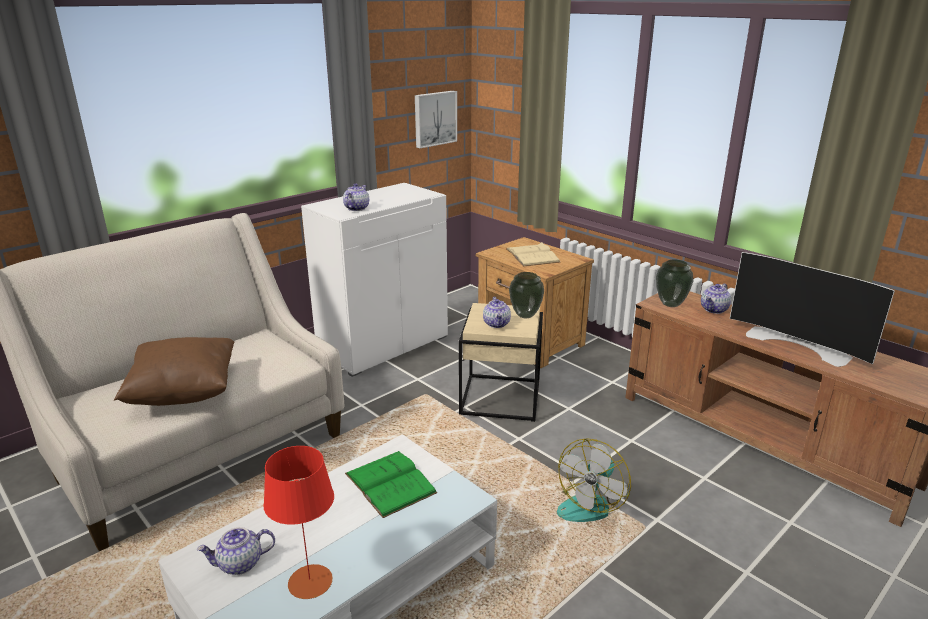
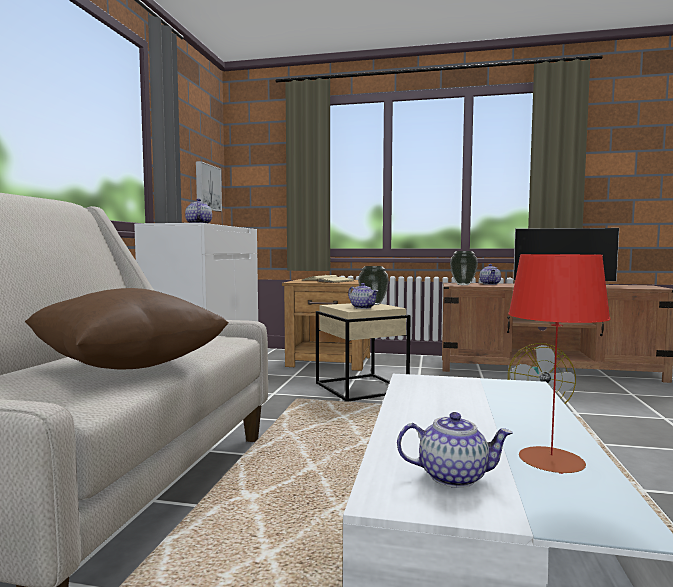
camera: 35 degrees left, 20 degrees down
(240, 564) = (453, 476): teapot -> teapot turned 120 degrees counterclockwise
(390, 483) = (452, 393): green book -> none

